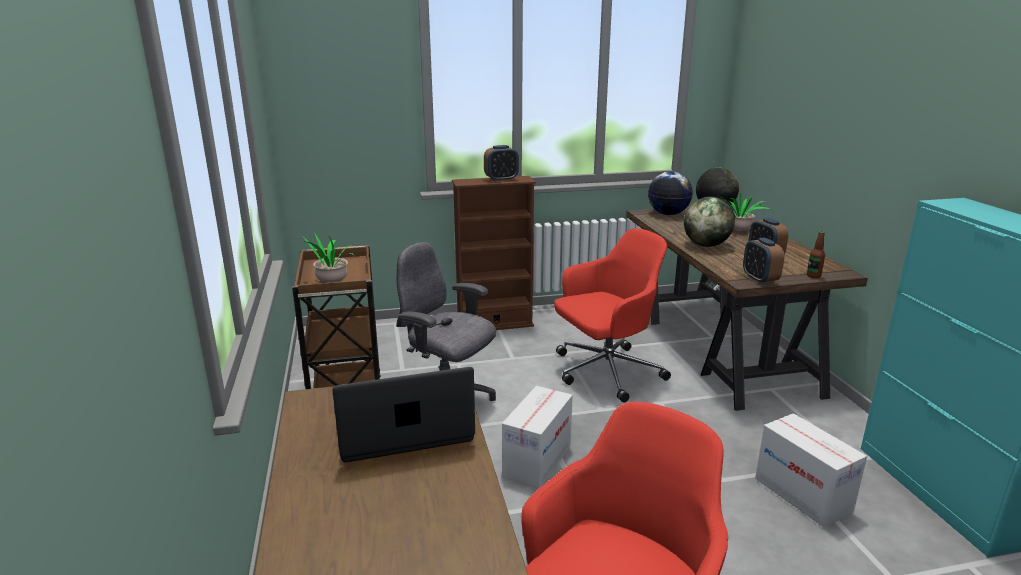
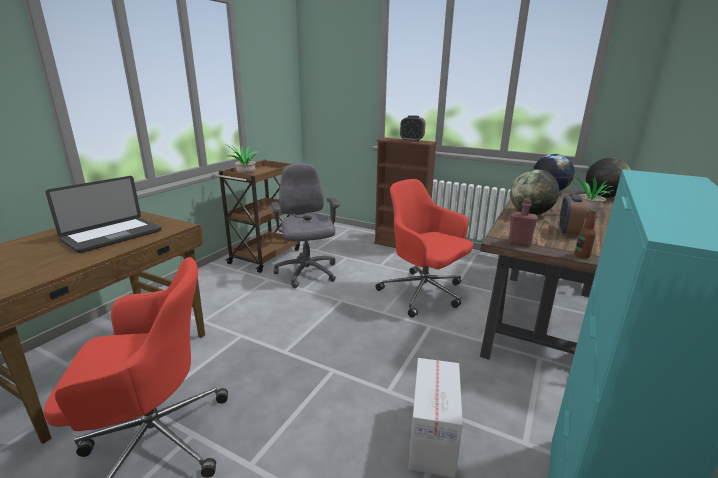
camera: 40 degrees right, 0 degrees up
(404, 432) = (113, 236): laptop -> laptop turned 105 degrees clockwise
(537, 460) = (300, 320): cardboard box -> none
(605, 372) = (424, 293): red office chair -> red office chair turned 150 degrees counterclockwise
(760, 279) = (519, 243): alarm clock -> red bottle

